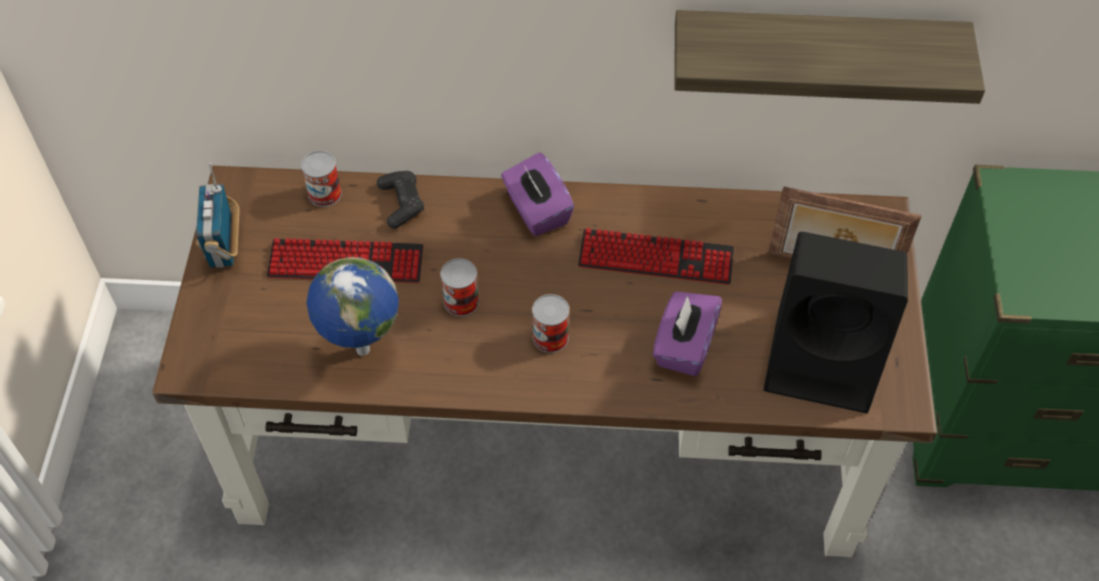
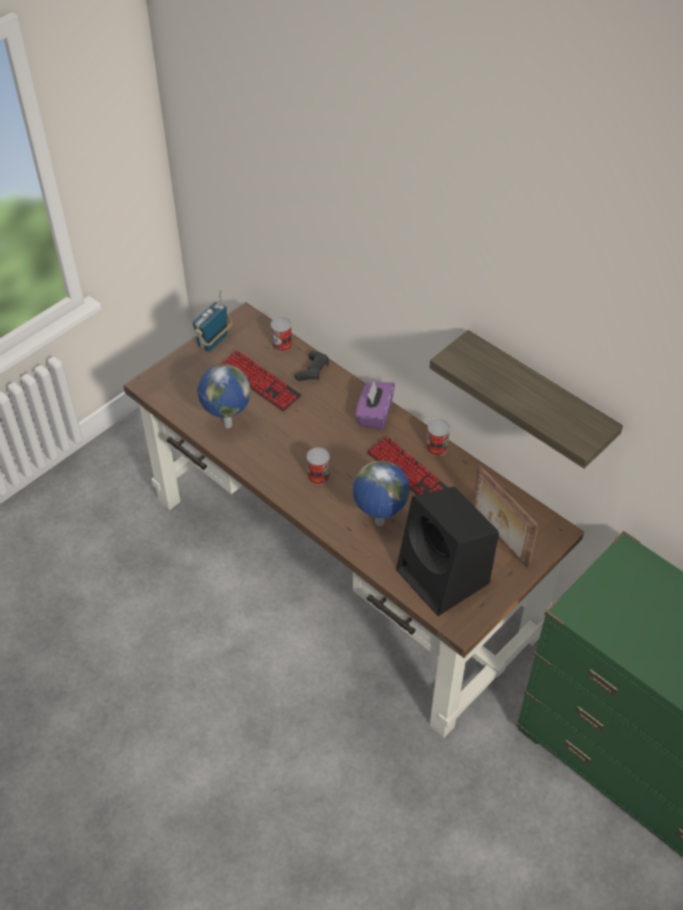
camera: 40 degrees right, 5 degrees down
(461, 301) = (294, 432): can -> can (436, 447)
(684, 346) = (379, 523): purple tissue box -> globe

